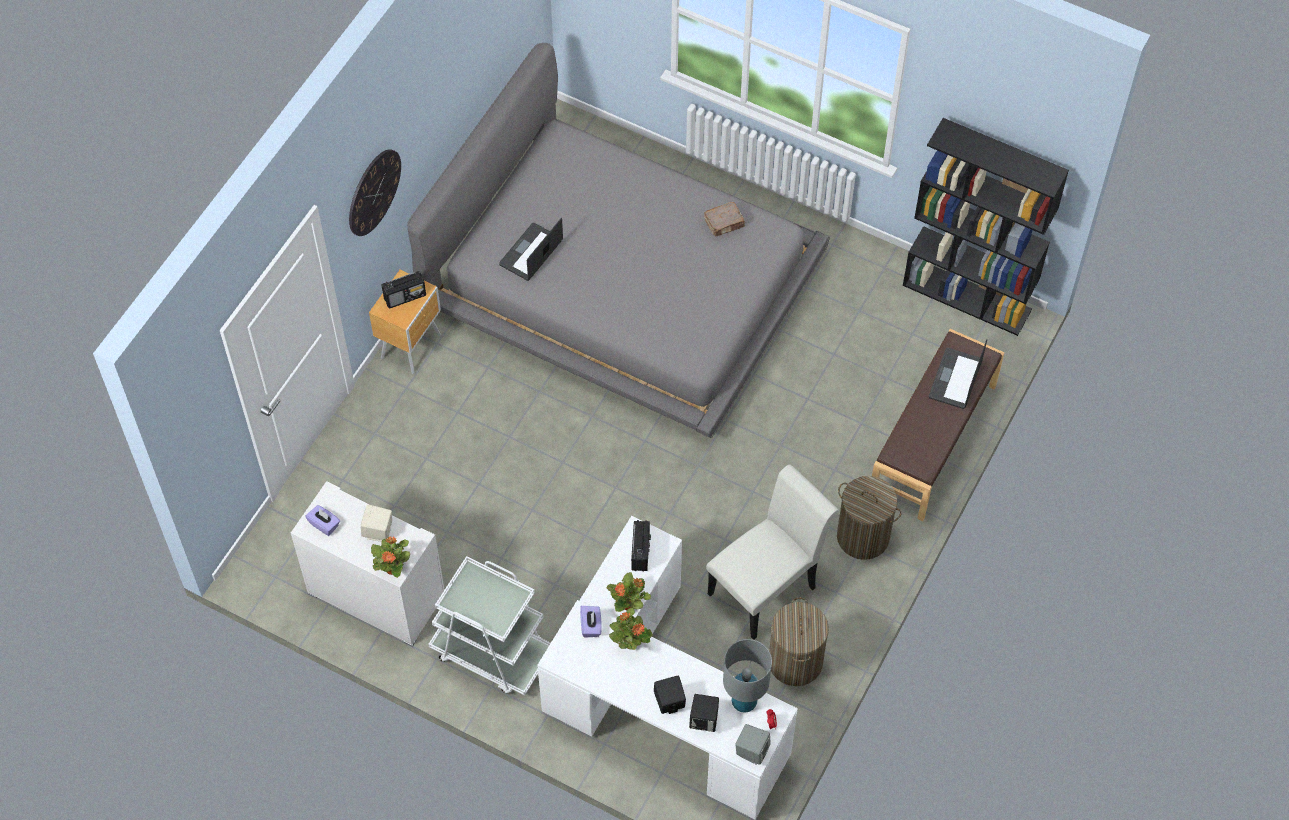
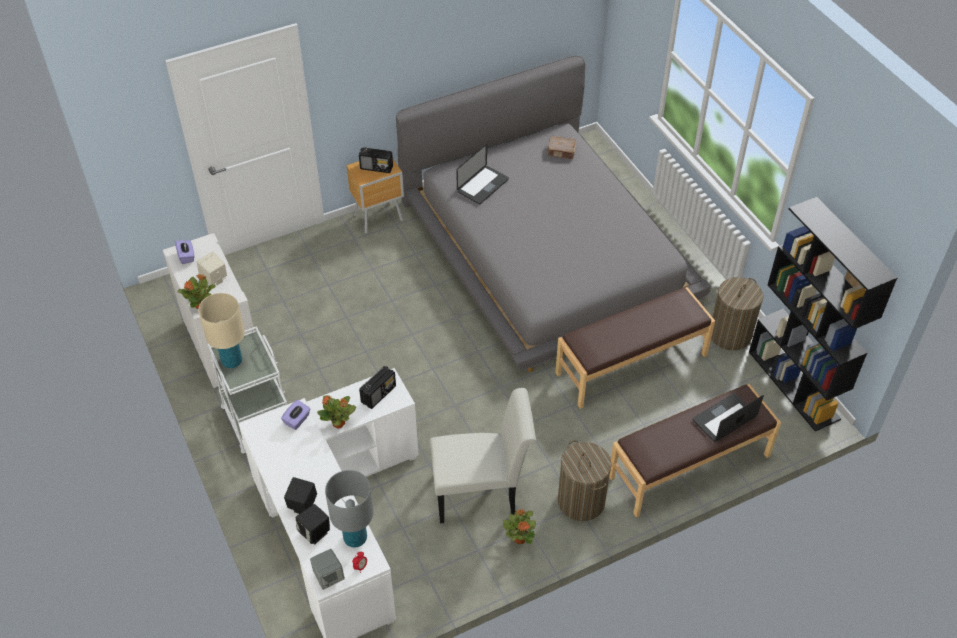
camera: 35 degrees right, 10 degrees down
(374, 192) = (369, 61): wall clock -> none
(473, 607) = (232, 361): none -> beige table lamp
(531, 253) = (483, 186): laptop -> laptop turned 150 degrees clockwise
(630, 642) = (313, 447): potted plant -> potted plant (520, 538)
(724, 223) = (631, 232): brown book -> brown book (561, 152)
(795, 661) = (457, 557): laundry basket -> laundry basket (730, 334)
(802, 364) = (631, 363): none -> brown bench

